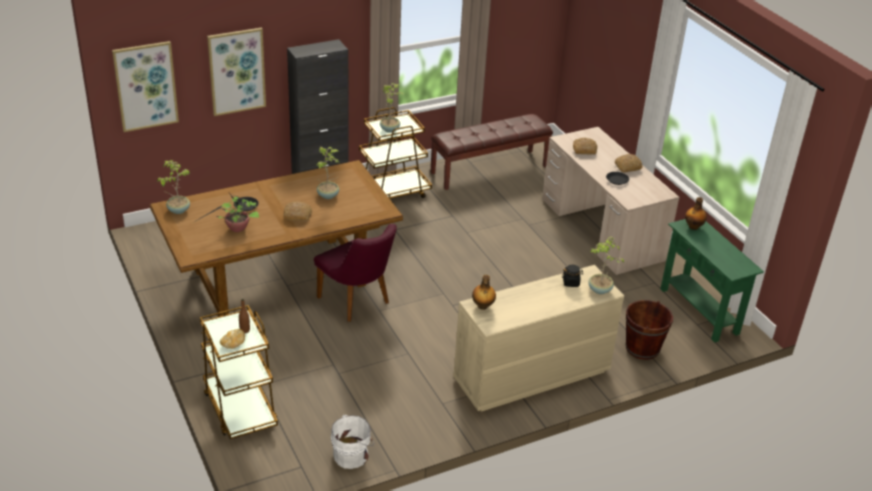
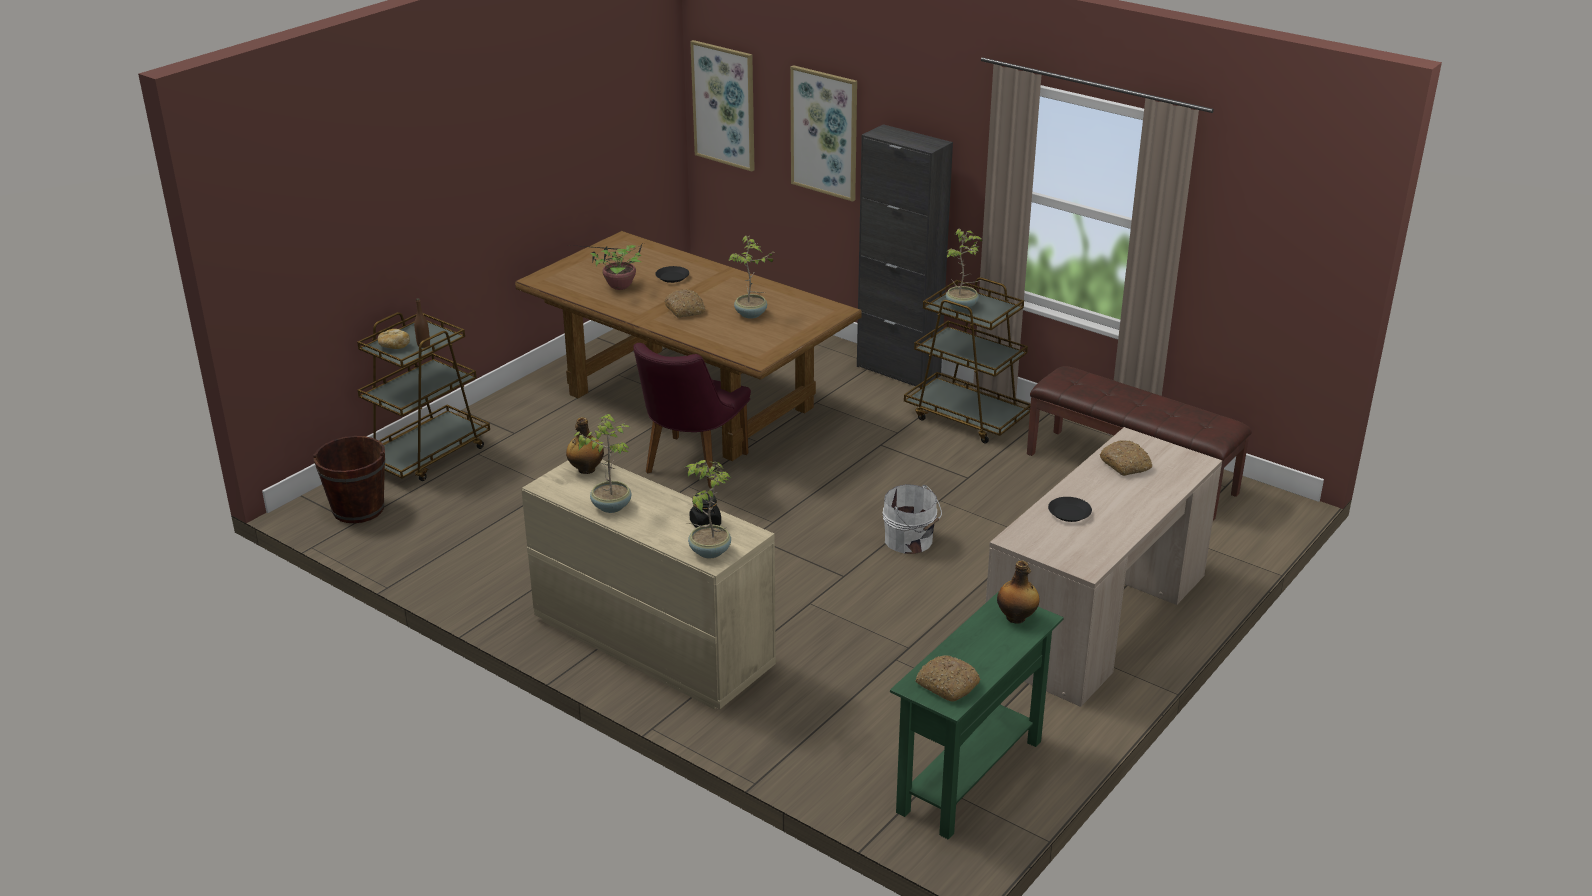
camera: 65 degrees right, 5 degrees down
(178, 210) = (624, 247): potted plant -> potted plant (611, 506)
(352, 455) = (395, 550): white bucket -> white bucket (910, 541)
(627, 167) = (1125, 514): bread -> bread (946, 685)
(642, 348) = (807, 734): brown bucket -> brown bucket (358, 509)

